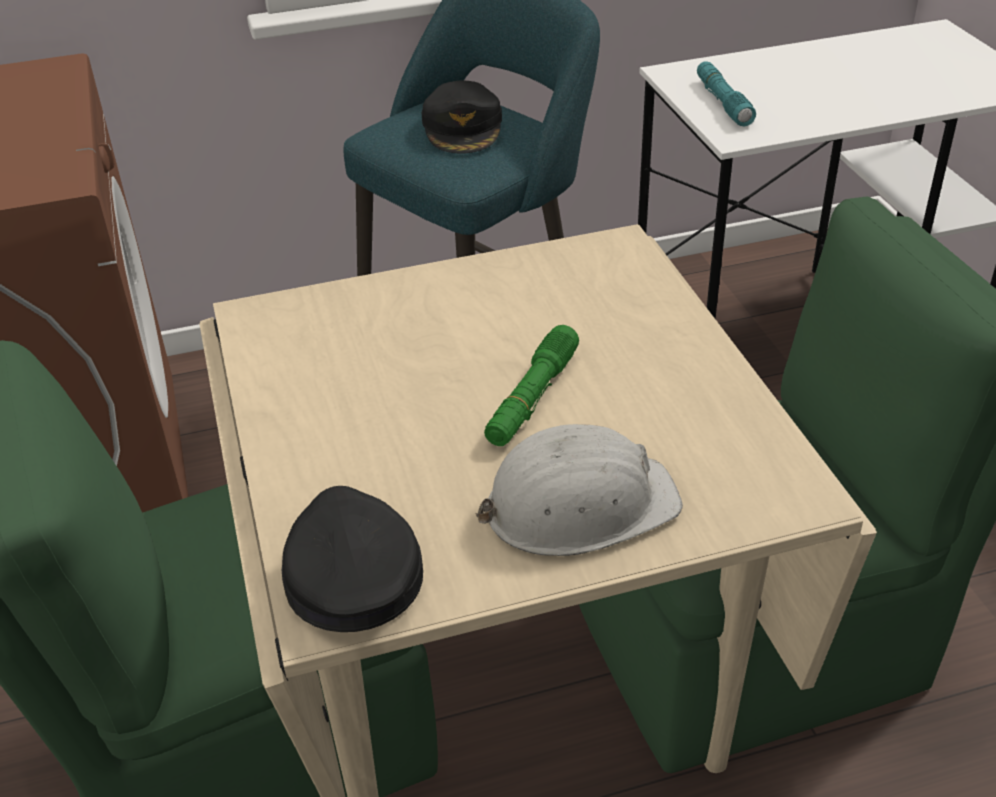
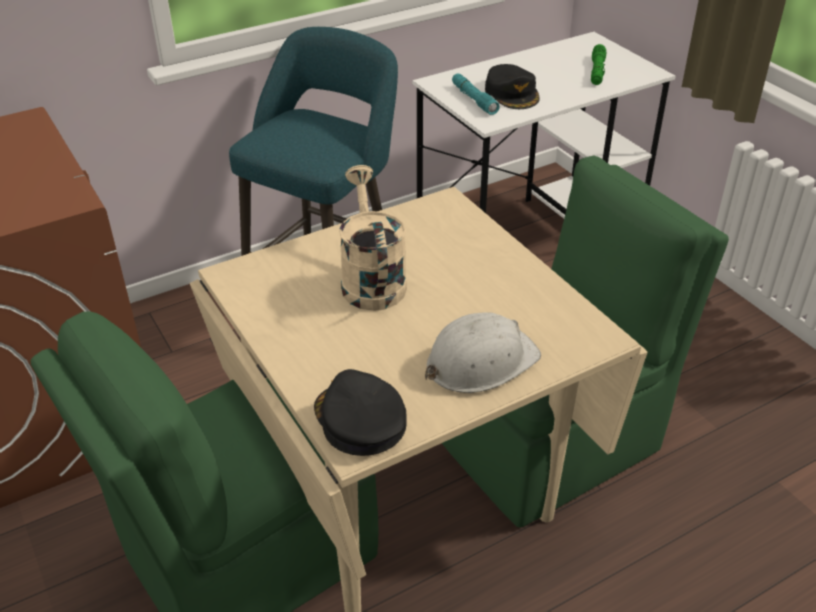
camera: 15 degrees left, 0 degrees up
(456, 349) = (371, 279): none -> beige watering can
(463, 127) = (311, 132): black cap -> black cap (512, 93)
(532, 397) = (429, 302): green flashlight -> green flashlight (597, 71)

